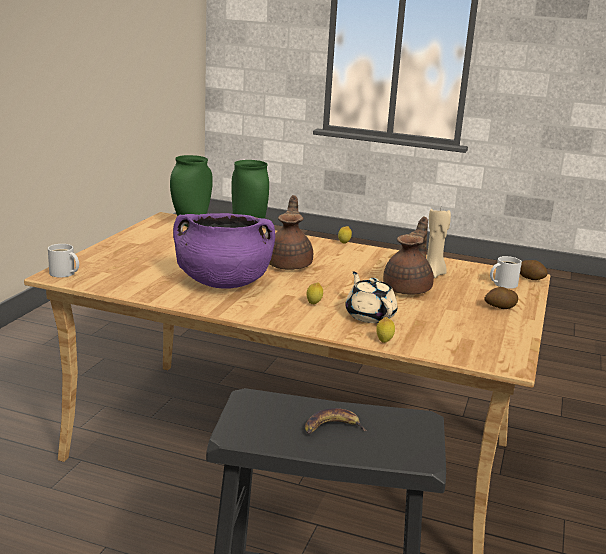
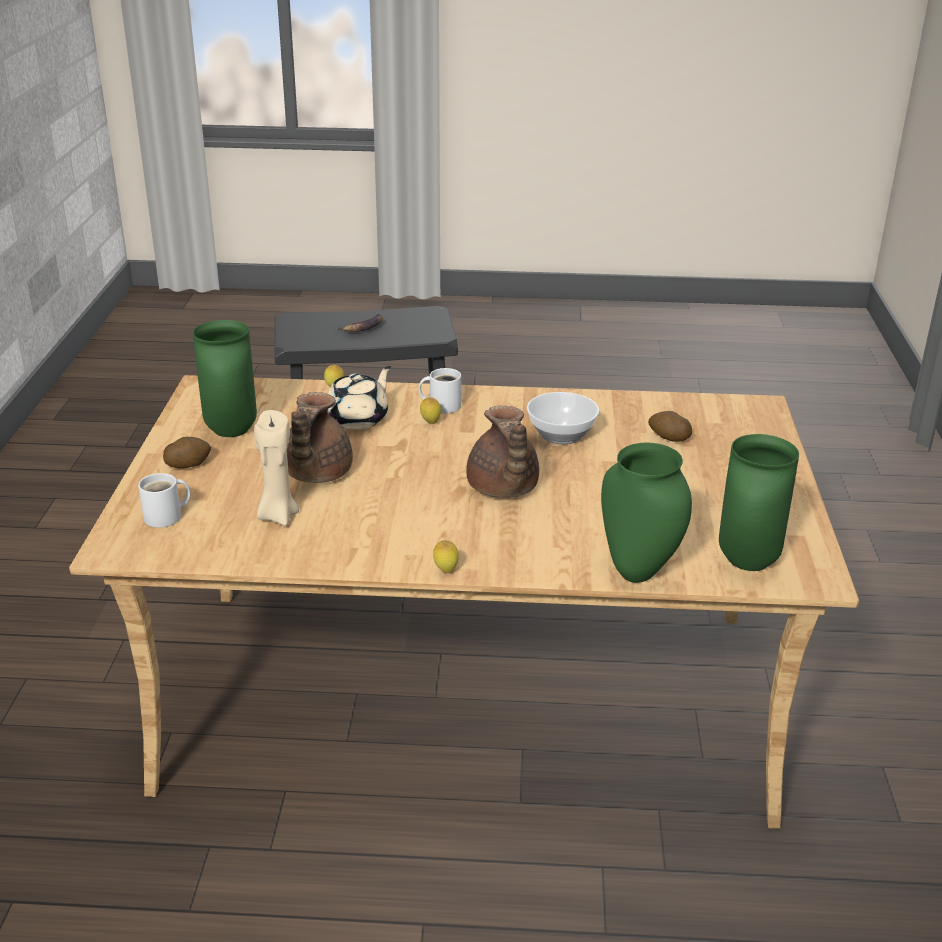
camera: 165 degrees right, 10 degrees up
(63, 274) = (756, 409): white mug -> white mug (442, 405)
(223, 283) = (562, 434): purple cooking pot -> bowl
(369, 315) = (358, 419): beige teapot -> beige teapot turned 105 degrees counterclockwise
(474, 323) = (230, 431): none -> green vase
(531, 278) = (112, 542): potato -> potato (668, 438)

